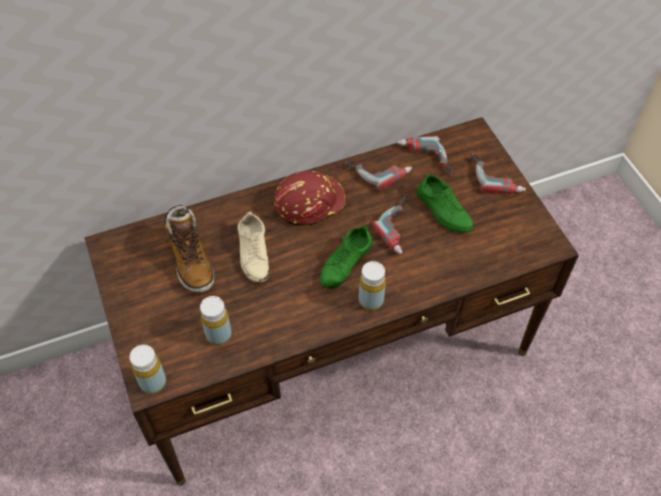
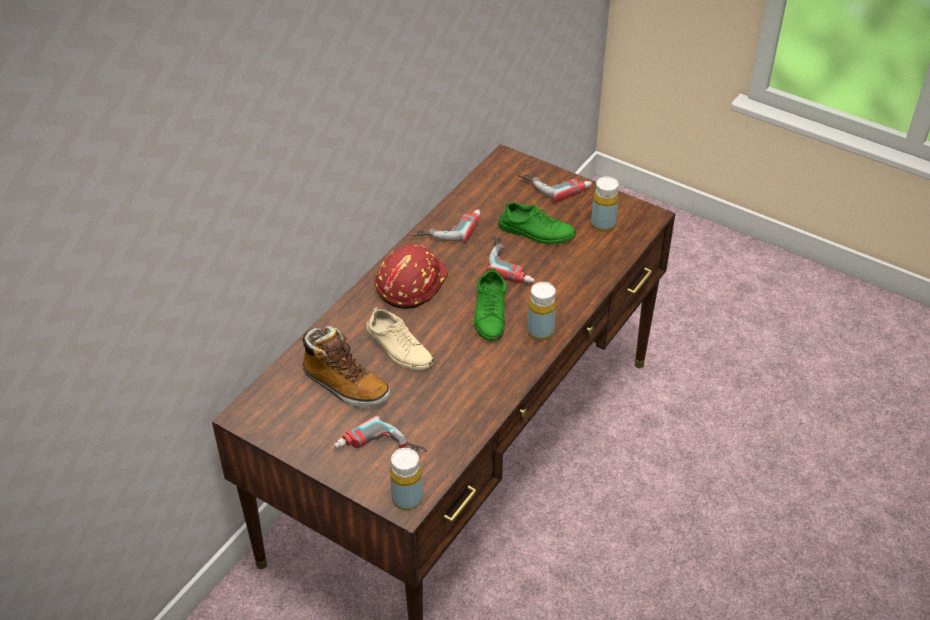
camera: 35 degrees left, 10 degrees down
(218, 334) = (430, 429): yellow bottle -> yellow bottle (603, 224)
(425, 160) = (483, 201): power drill -> power drill (379, 451)

